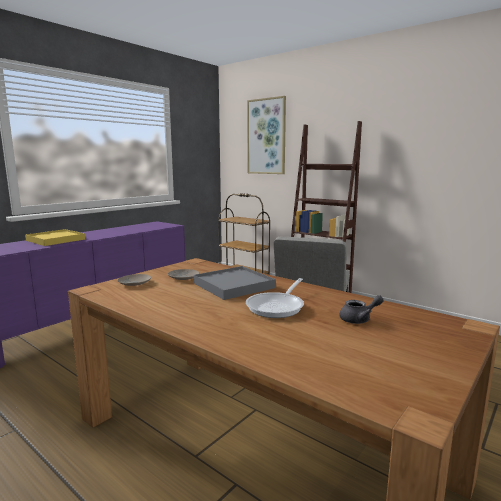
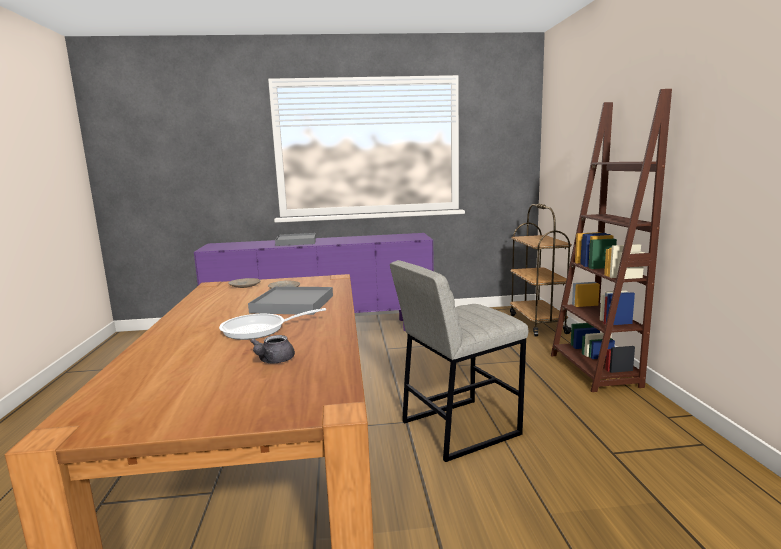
camera: 45 degrees right, 0 degrees up
(55, 240) = (296, 242): yellow tray -> grey tray
(266, 136) = (578, 123): picture -> none
(359, 319) = (273, 361): grey teapot -> grey teapot turned 75 degrees clockwise

